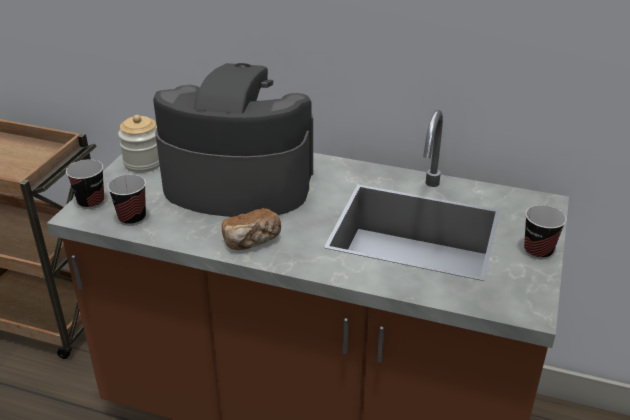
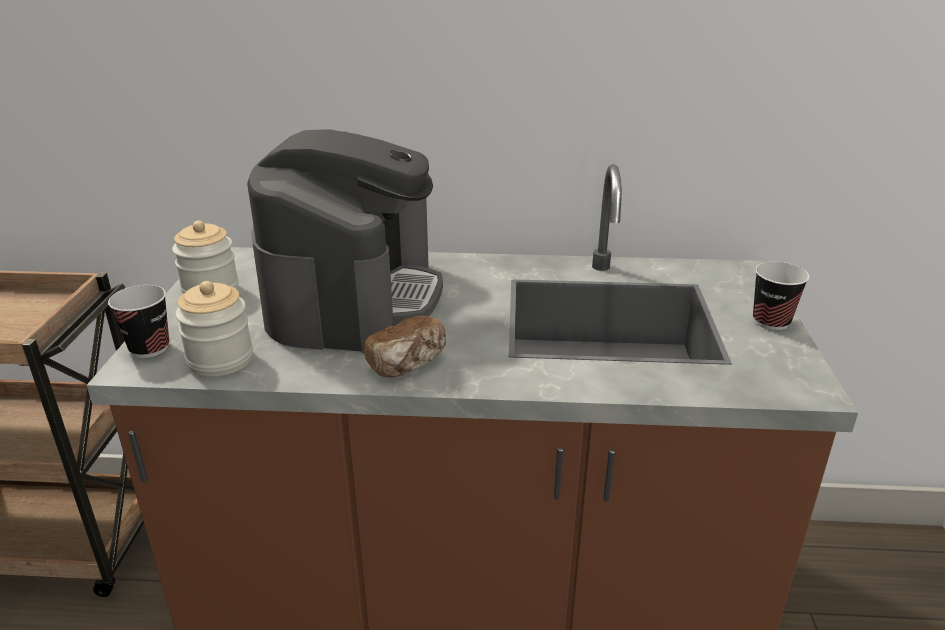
camera: 15 degrees left, 5 degrees down
(132, 218) = (220, 360): cup -> jar
(237, 182) = (354, 297): coffee machine -> coffee machine turned 105 degrees clockwise

